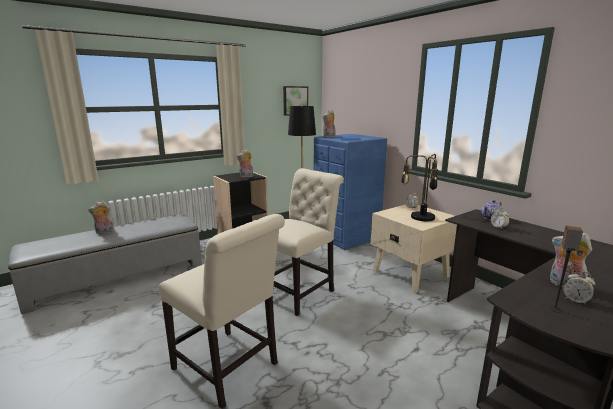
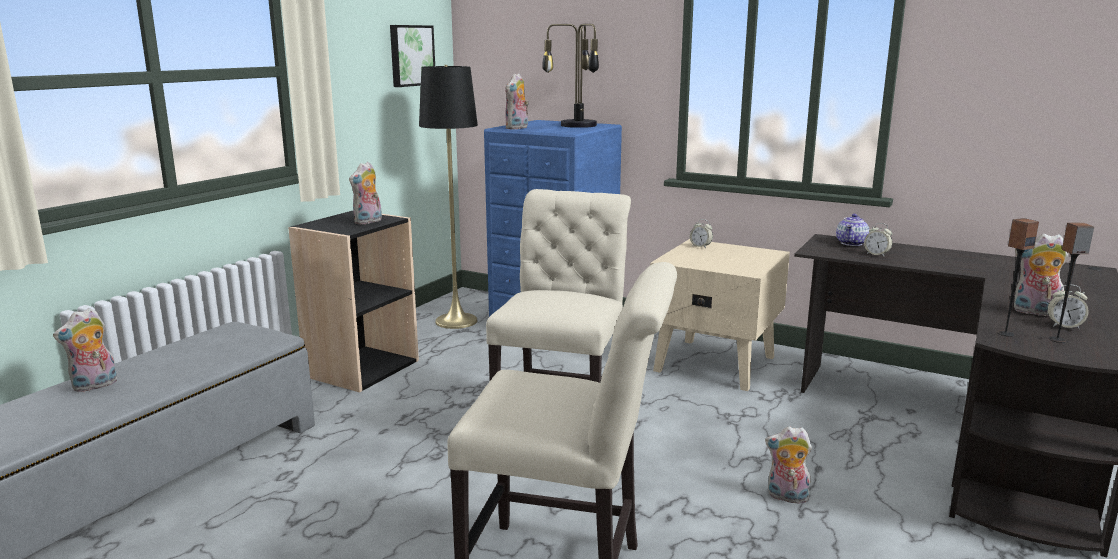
camera: 25 degrees left, 0 degrees up
(381, 361) = (786, 497): none -> plush toy
(422, 217) = (735, 259): table lamp -> table lamp (577, 125)
(518, 296) = (1005, 333): none -> speaker

